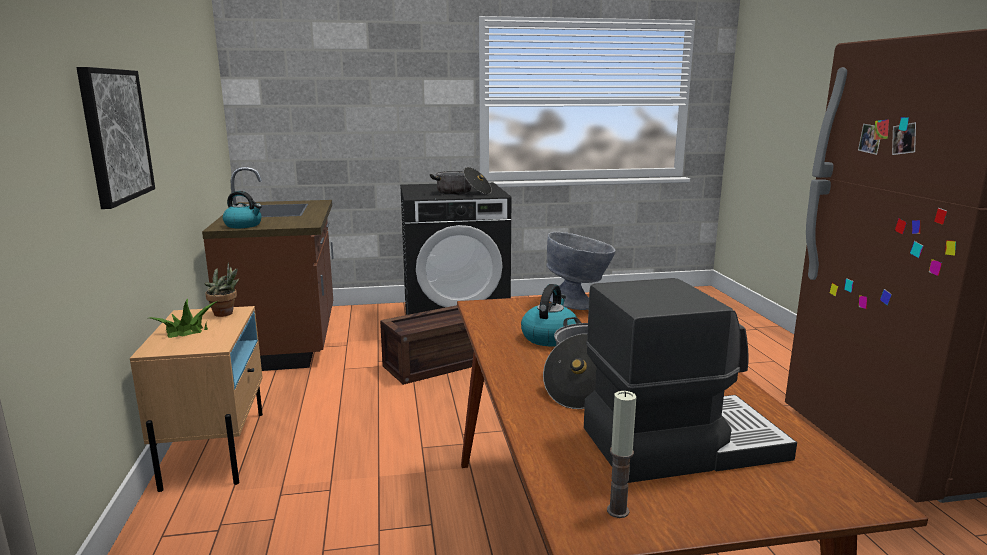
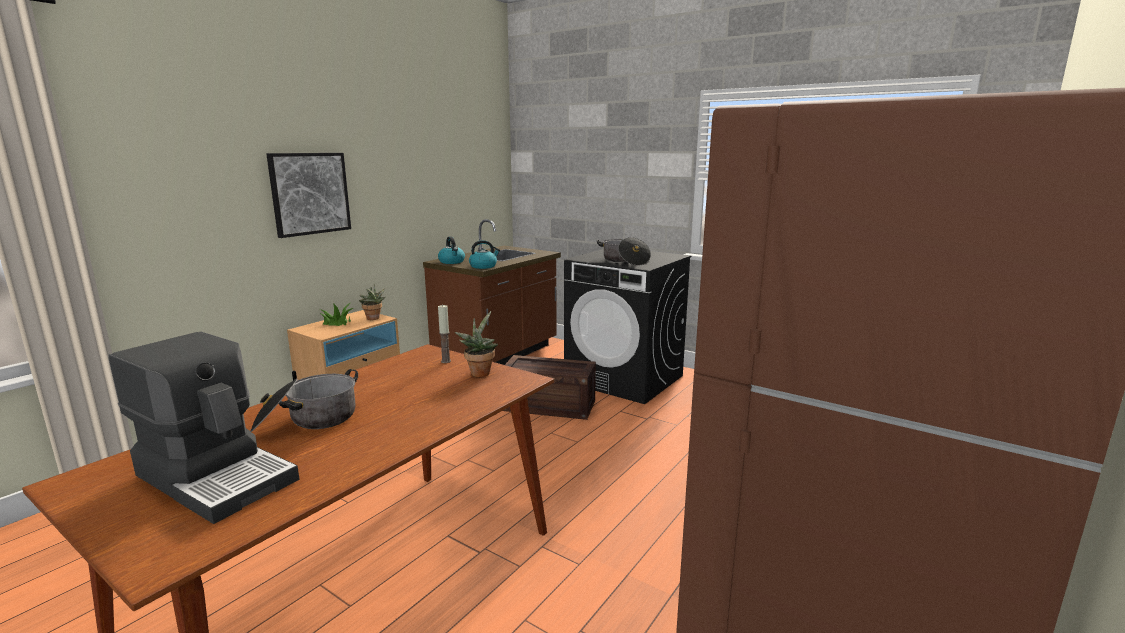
camera: 45 degrees right, 0 degrees up
(549, 337) = (387, 386): kettle -> kettle (483, 266)
(578, 304) = (480, 372): grey bowl -> potted plant
(617, 511) = (95, 484): candle -> candle (446, 361)

